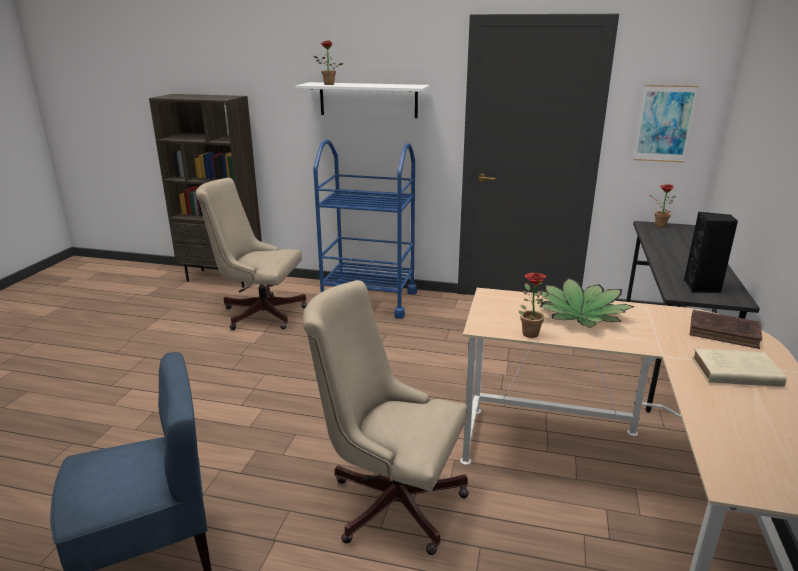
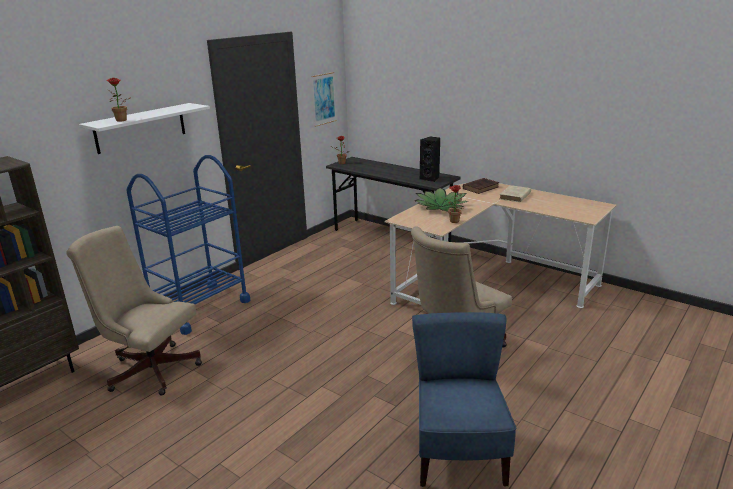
camera: 65 degrees left, 0 degrees up
(259, 312) = (149, 368): beige office chair -> beige office chair turned 75 degrees clockwise

